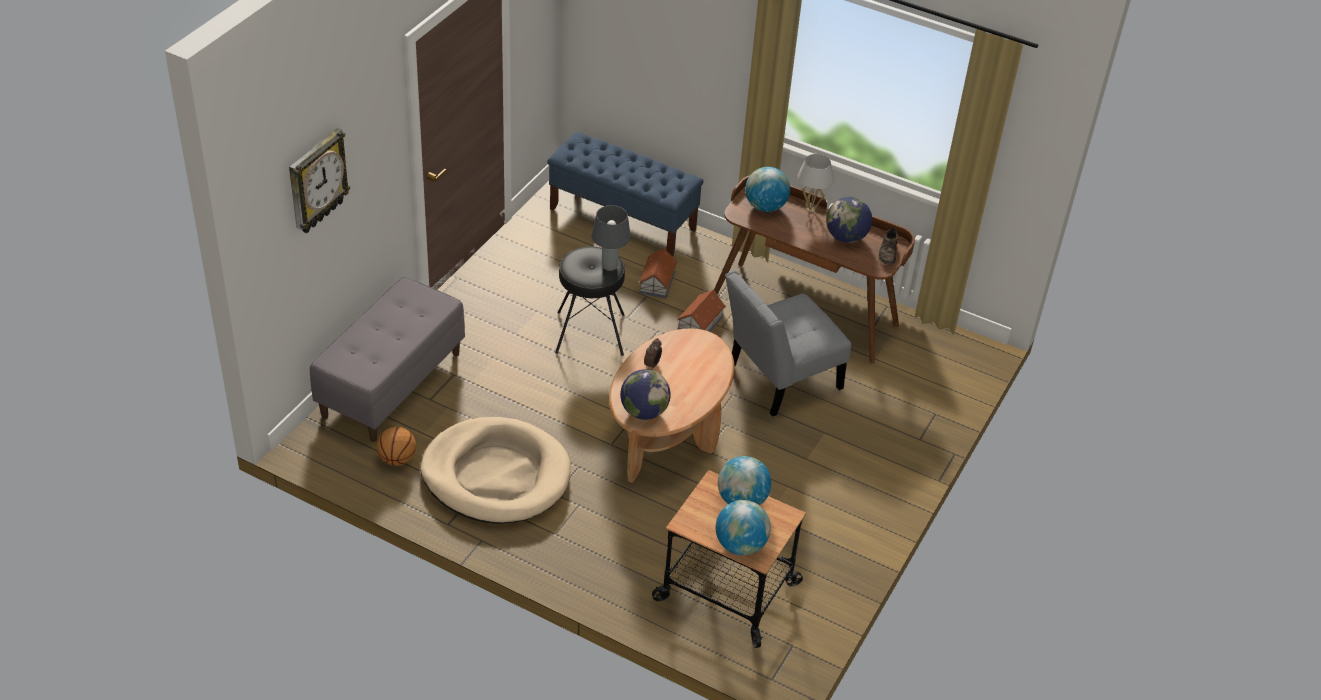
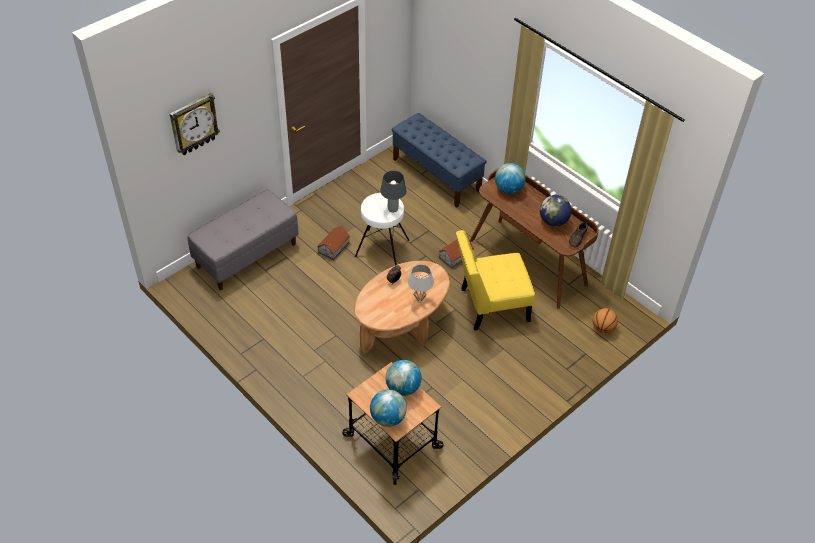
camera: 20 degrees right, 5 degrees up
(397, 459) = (229, 304): basketball -> basketball (603, 328)
(496, 475) = (283, 329): beige dog bed -> none
(590, 333) = (382, 247): black stool -> white stool
(644, 412) = (374, 311): globe -> none
(657, 282) = (440, 222): toy house -> toy house (334, 247)
(779, 379) = (490, 305): grey chair -> yellow chair
(811, 209) = (538, 197): white table lamp -> white table lamp (419, 300)

